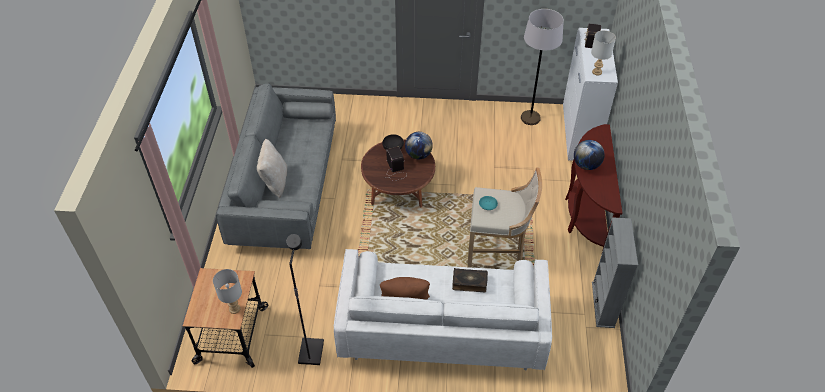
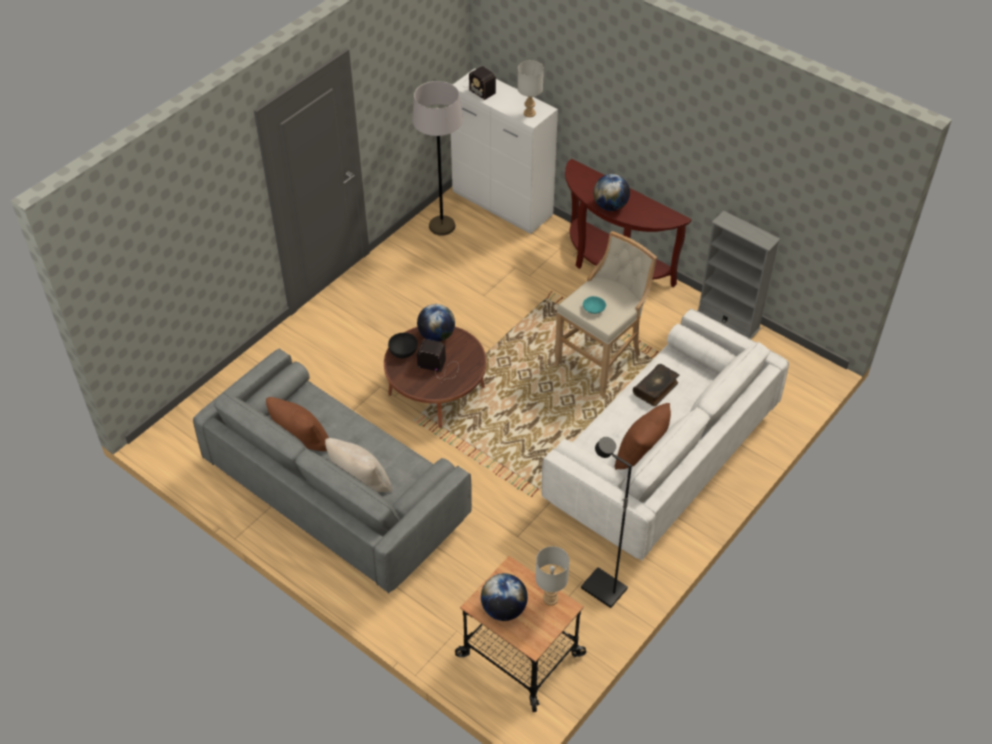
camera: 55 degrees left, 0 degrees up
(211, 289) = (504, 609): none -> globe
(285, 142) = (302, 442): none -> brown pillow

